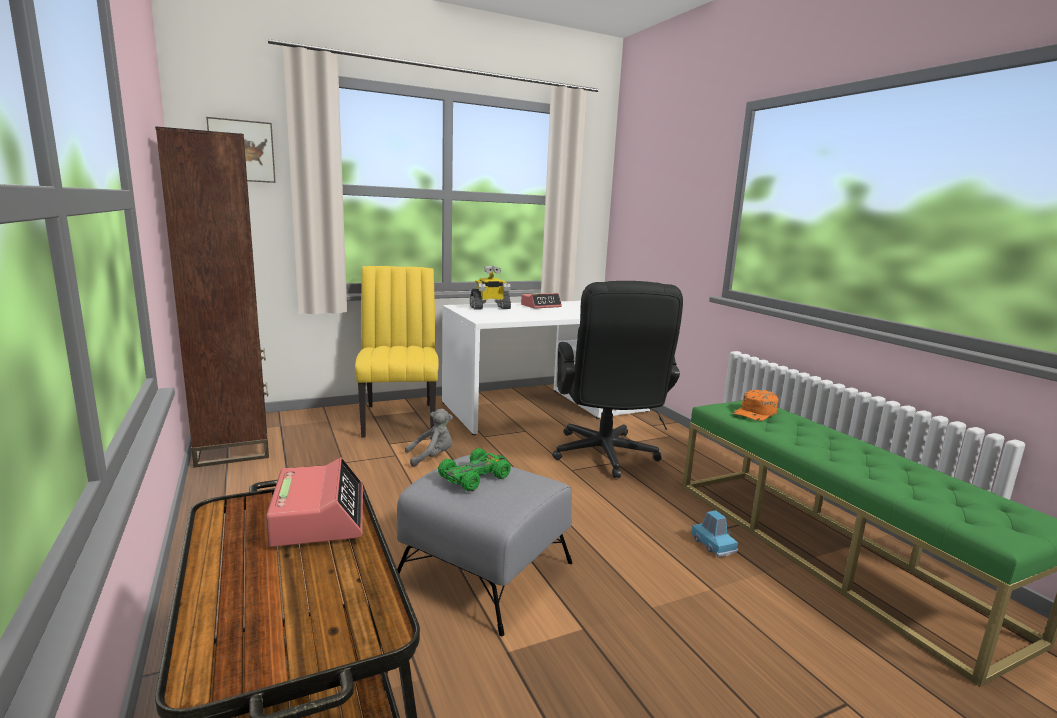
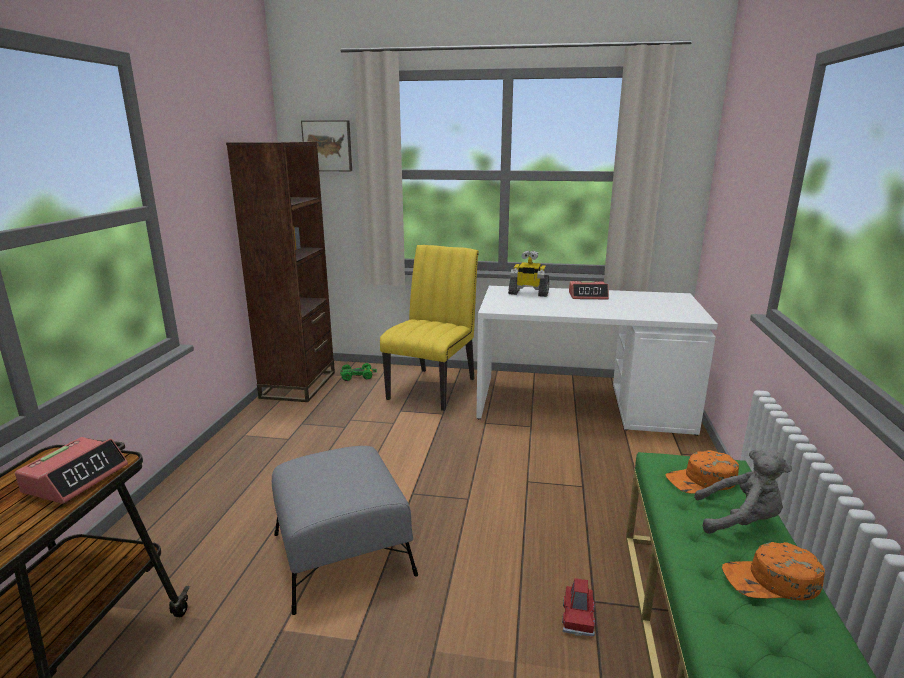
camera: 35 degrees right, 5 degrees up
(432, 457) = (418, 432): grey plush toy -> grey plush toy (740, 521)
(475, 477) = (330, 469): green toy car -> green toy car (357, 376)
(606, 457) = (579, 478): black office chair -> none
(713, 545) = (578, 617): blue toy car -> red toy car
(863, 451) = (771, 581): none -> orange cap

